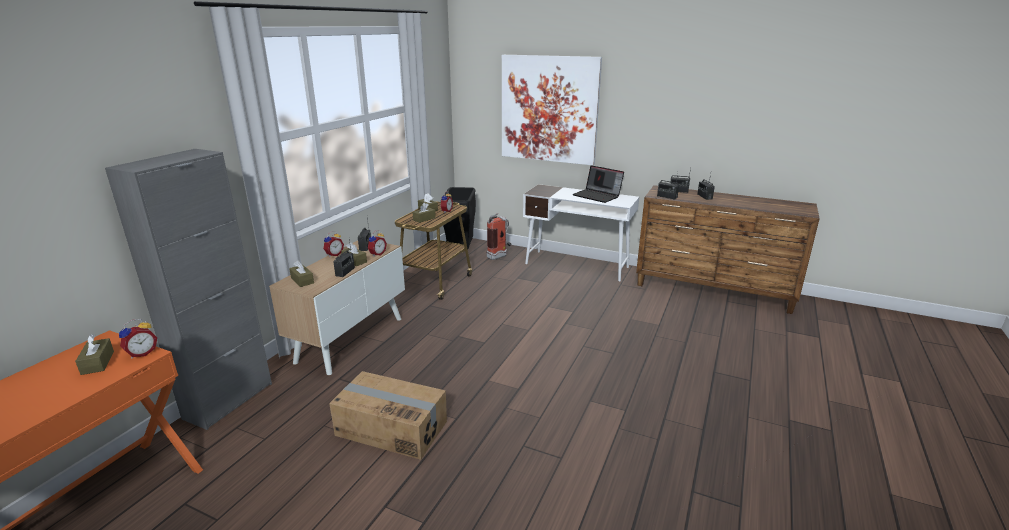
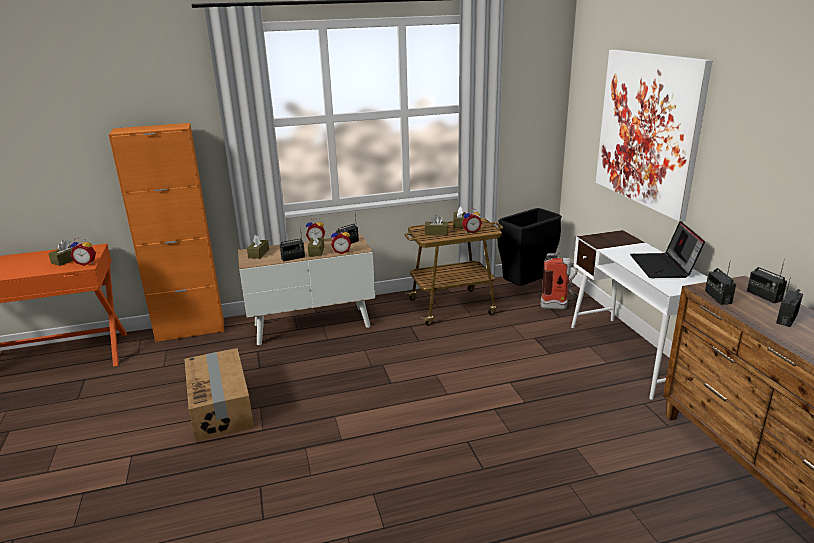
camera: 50 degrees right, 0 degrees up
(228, 400) = (190, 330): grey cabinet -> orange cabinet

